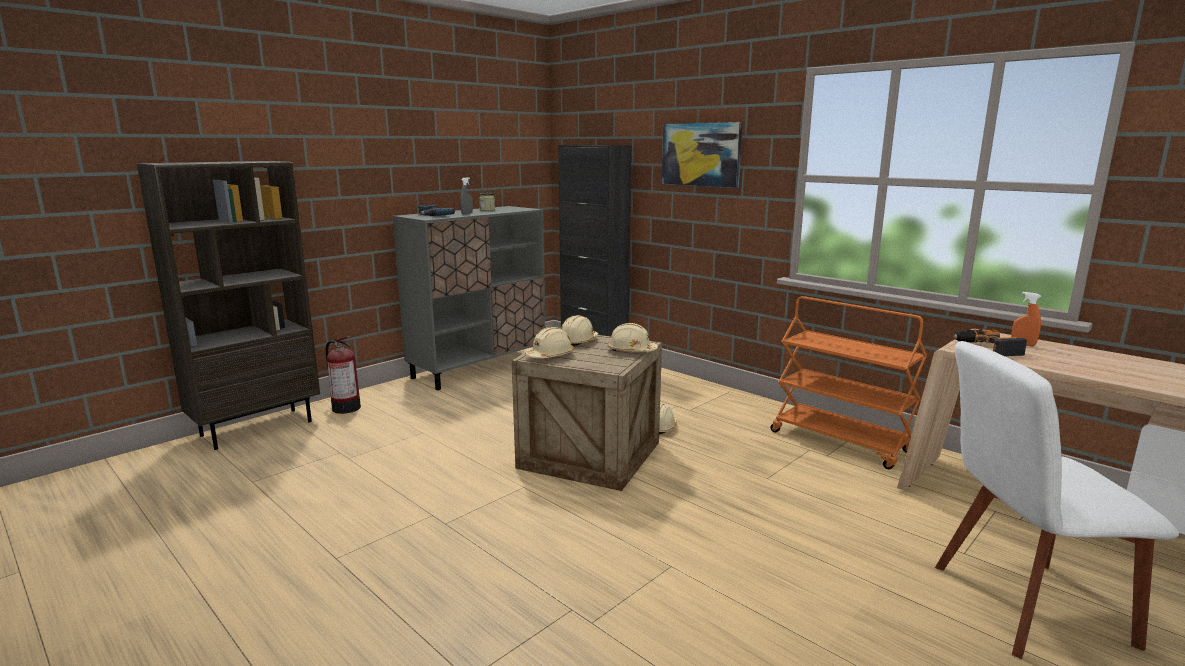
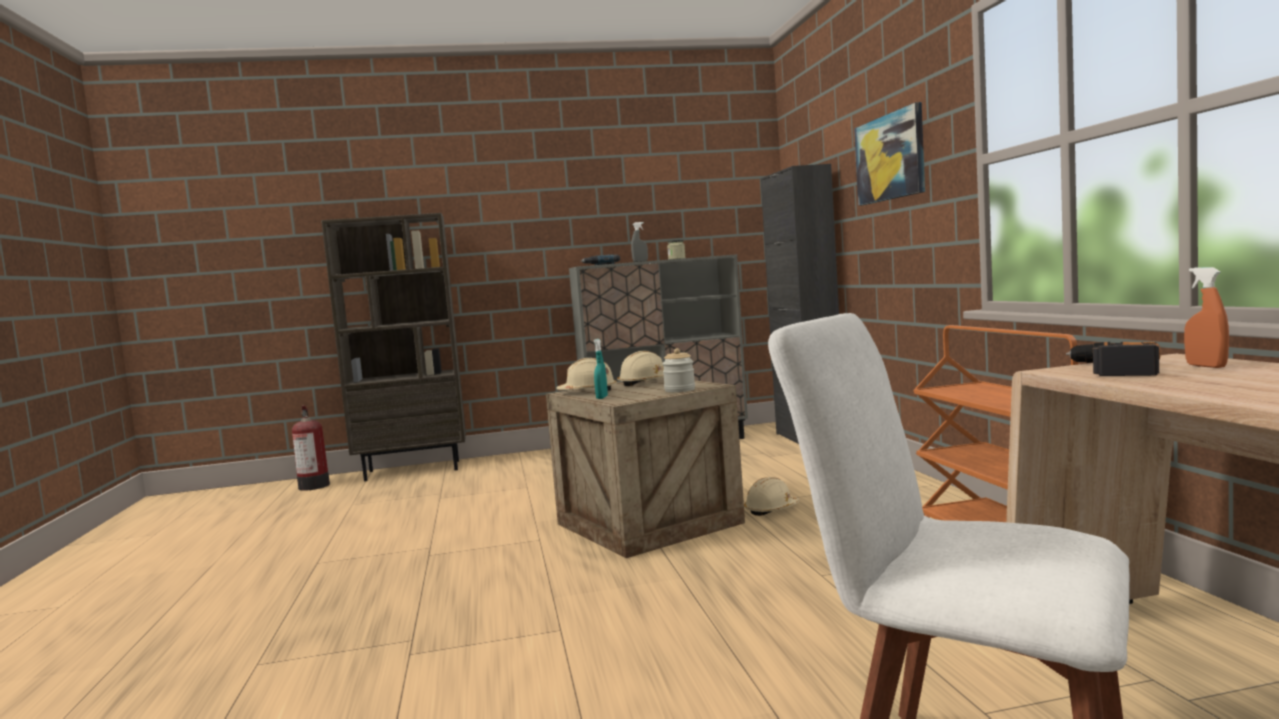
camera: 35 degrees right, 10 degrees down
(345, 407) = (498, 462): fire extinguisher -> fire extinguisher (314, 485)
(585, 364) = (602, 398): none -> turquoise spray bottle
(631, 351) = (679, 390): beige hard hat -> jar

